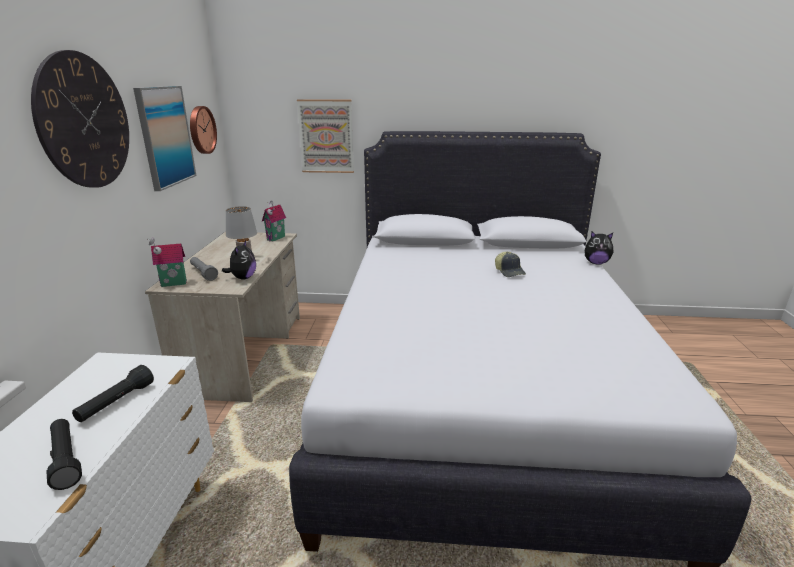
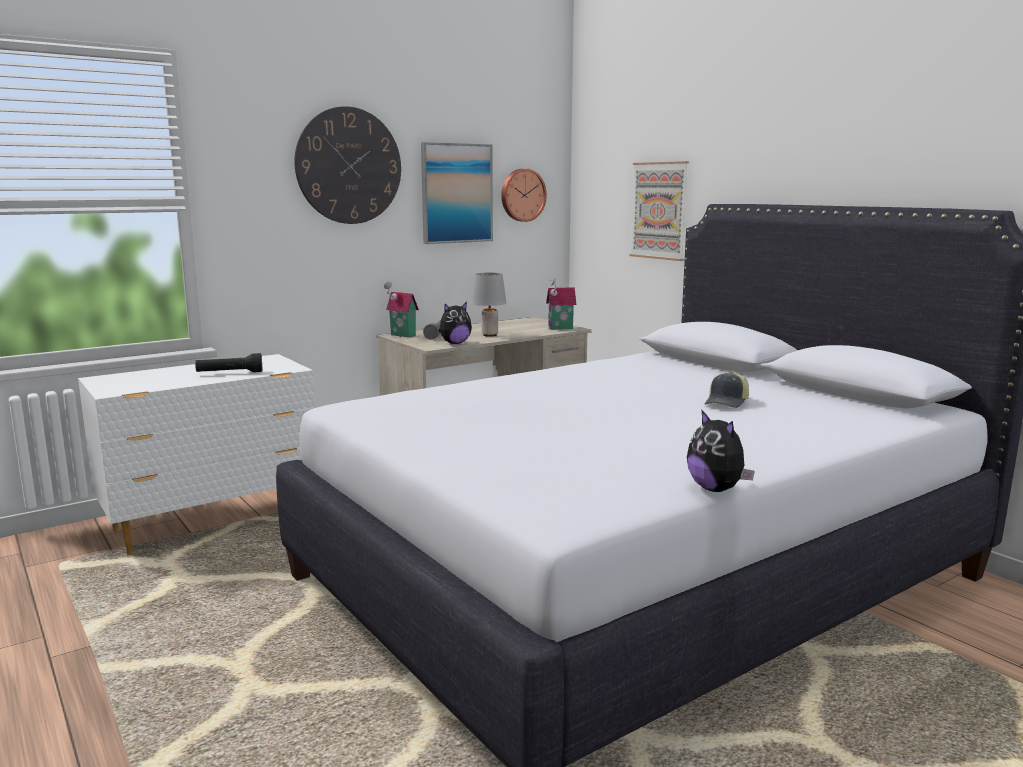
camera: 50 degrees right, 10 degrees down
(65, 460) = (163, 382): black flashlight -> none
(596, 263) = (899, 431): plush toy -> plush toy (716, 489)

